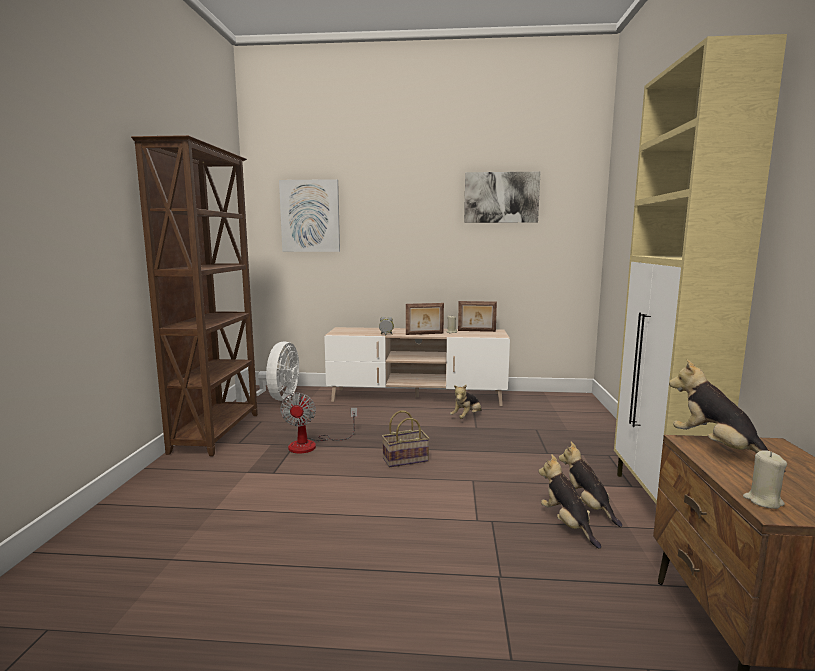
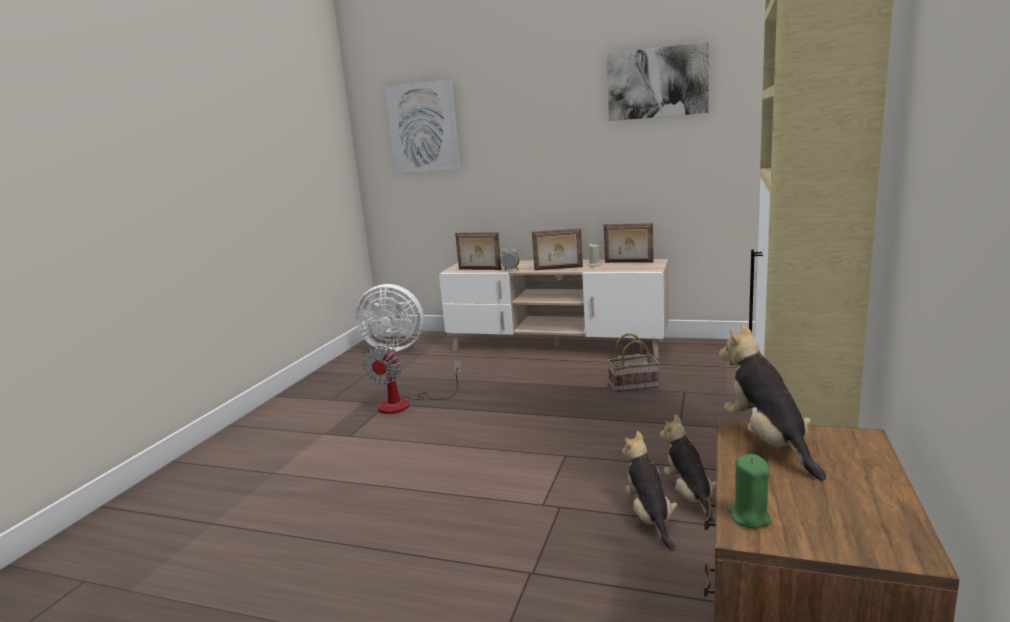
camera: 15 degrees right, 5 degrees up
(217, 432) = (315, 386): brown bookcase -> none
(276, 399) = (394, 347): white fan -> white fan turned 75 degrees clockwise
(358, 333) = (479, 269): none -> picture frame
(406, 459) = (501, 425): basket -> basket (634, 385)
(467, 417) = (603, 374): plush toy -> none
(763, 501) = (749, 517): beige candle -> green candle

